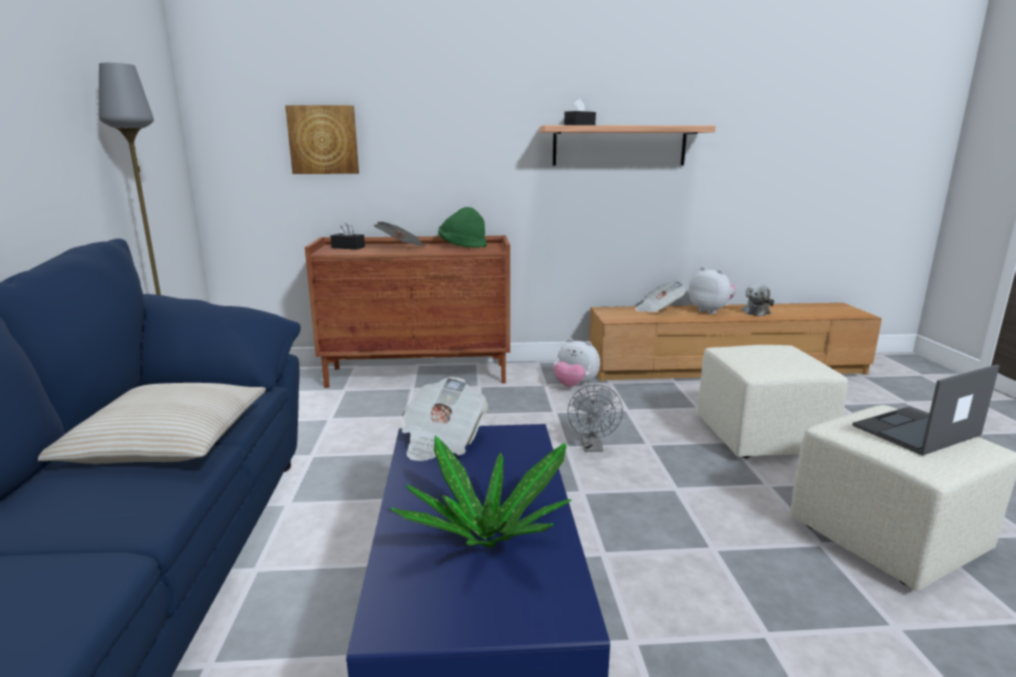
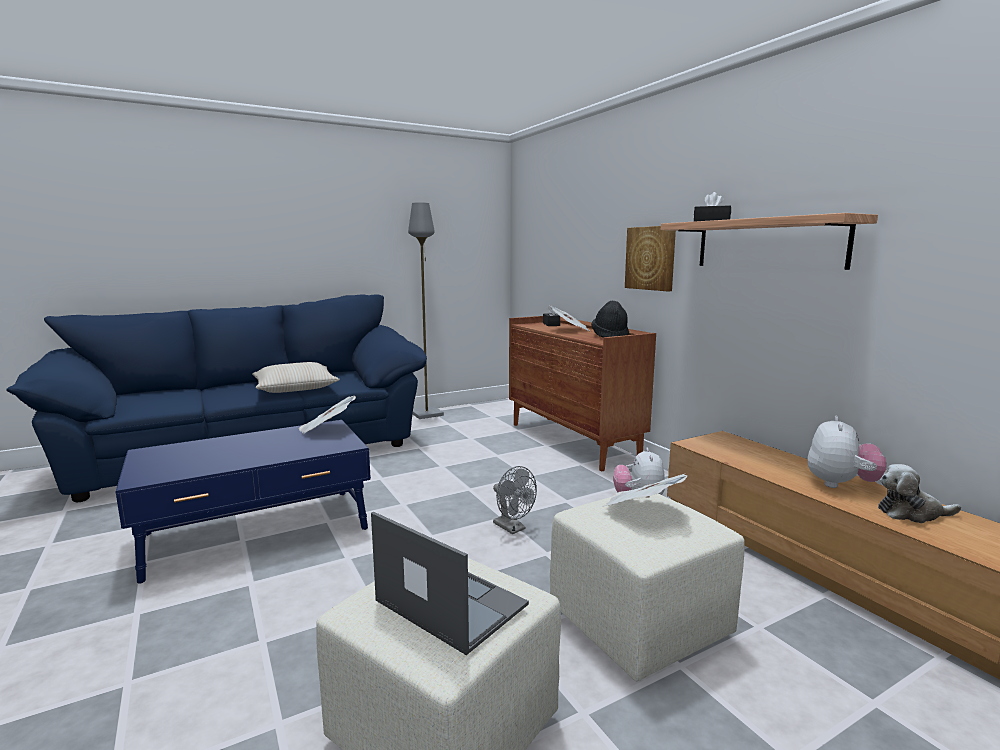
camera: 65 degrees right, 5 degrees down
(323, 140) = (560, 242): picture -> picture (651, 258)
(462, 246) = (610, 336): green hat -> black hat
(487, 537) = (214, 455): potted plant -> none
(593, 447) = (513, 528): grey fan -> grey fan turned 105 degrees counterclockwise
(658, 309) = (780, 458): newspaper -> newspaper (642, 510)

